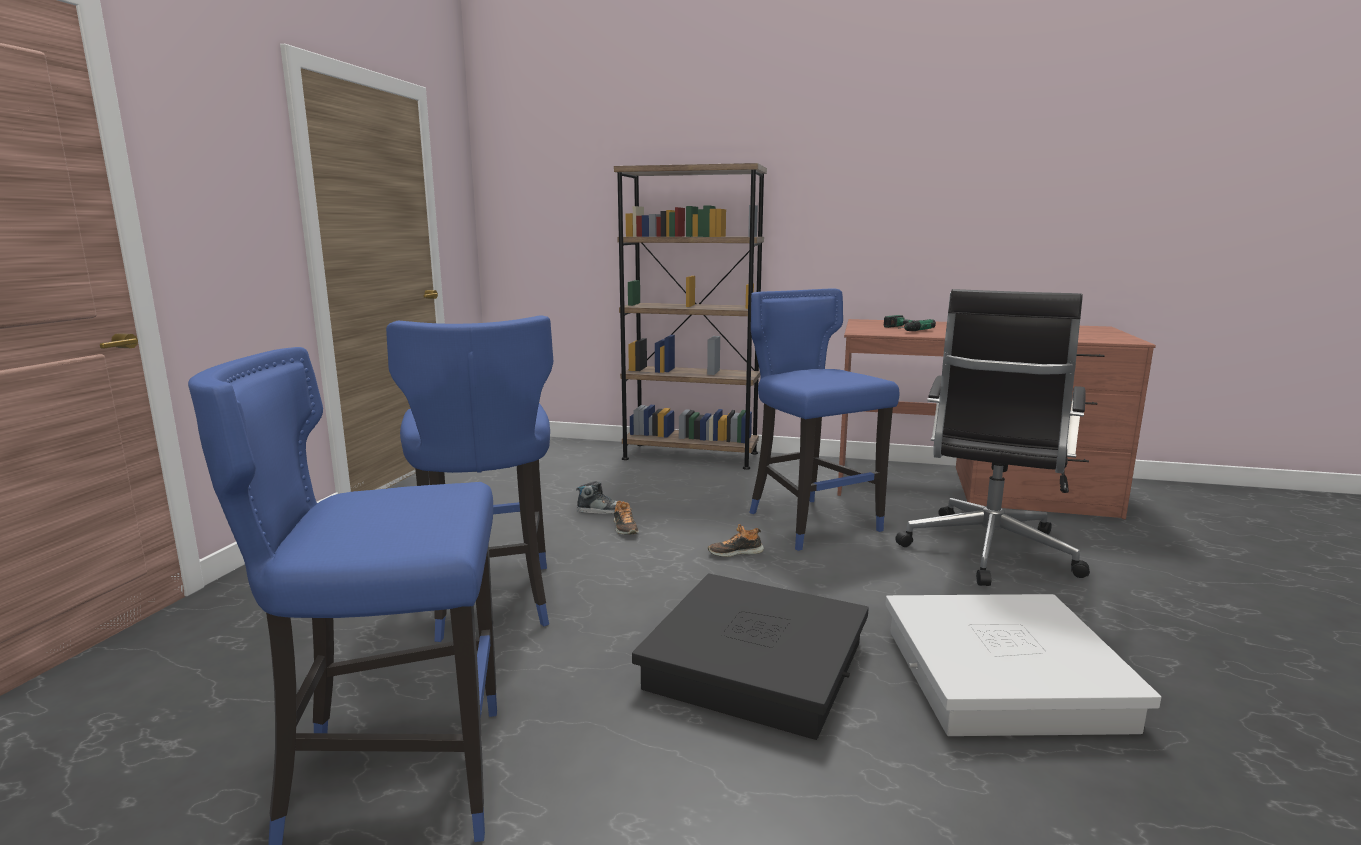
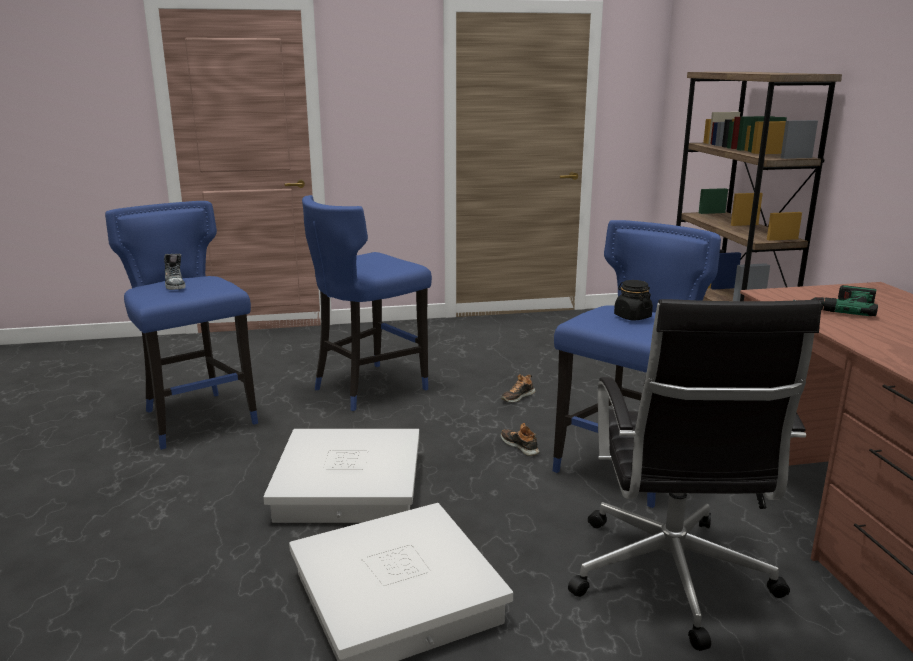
camera: 65 degrees right, 5 degrees up
(602, 510) = (540, 381): shoe -> shoe (175, 284)
(756, 664) = (350, 486): black storage box -> white storage box
(819, 373) = (632, 316): none -> black jar
(987, 552) = (670, 579): black office chair -> black office chair turned 90 degrees counterclockwise

